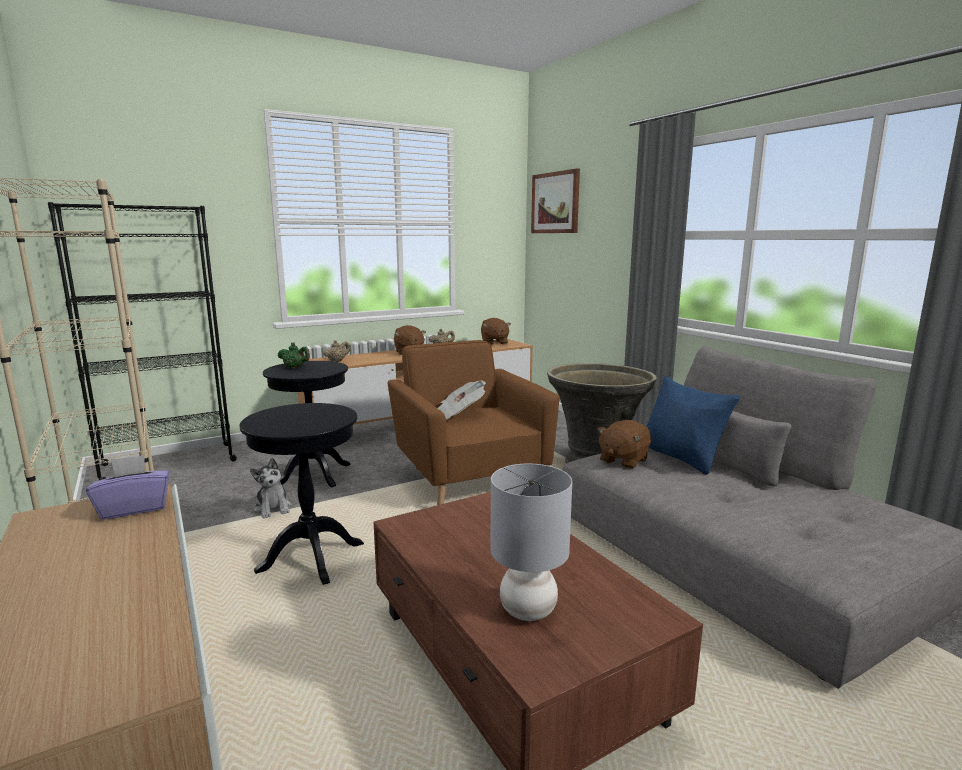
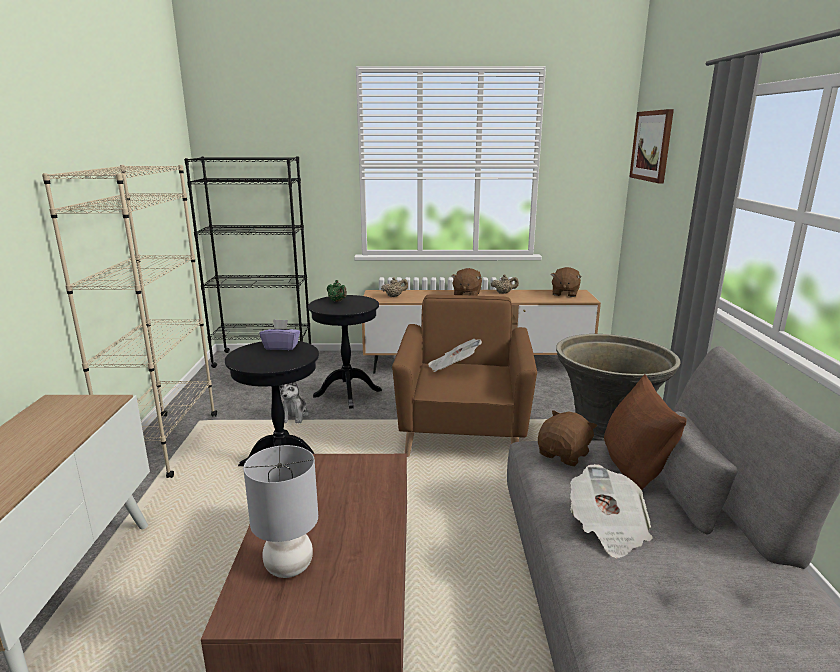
camera: 30 degrees right, 5 degrees up
(134, 508) = (94, 408): purple tissue box -> purple tissue box (281, 347)
(623, 460) = (564, 455): brown plush toy -> brown plush toy turned 150 degrees clockwise
(682, 458) = (634, 469): blue pillow -> brown pillow
(720, 500) = (607, 529): none -> newspaper

